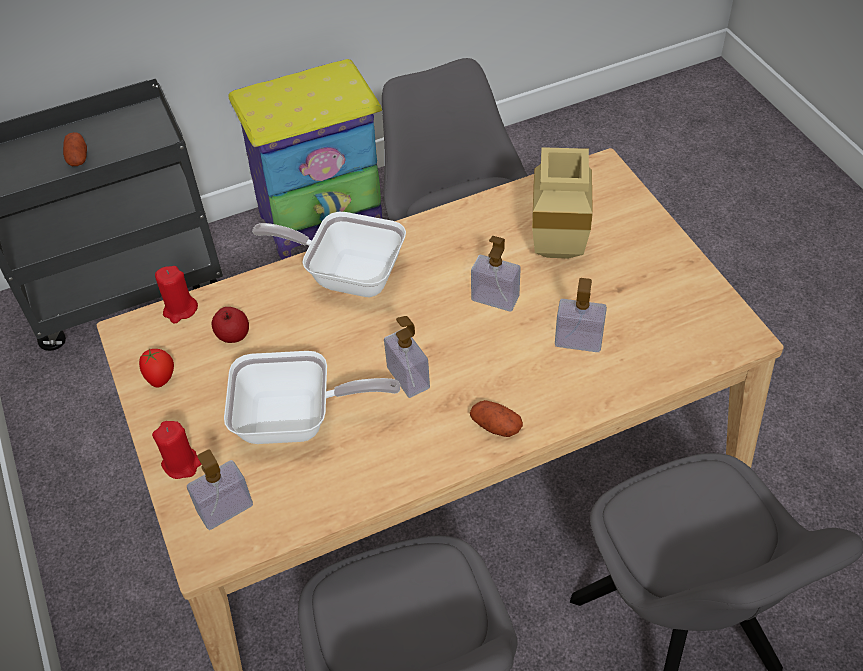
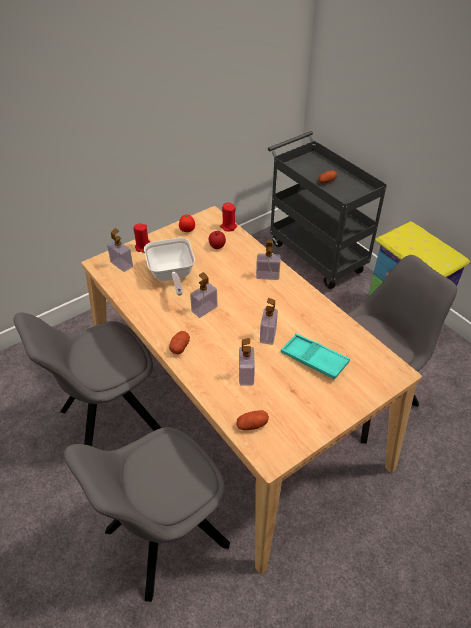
camera: 75 degrees right, 5 degrees down
(348, 274) = (267, 275): frying pan -> soap dispenser
(560, 252) = (314, 359): beige vase -> turquoise tray
(680, 349) = (252, 425): none -> potato

